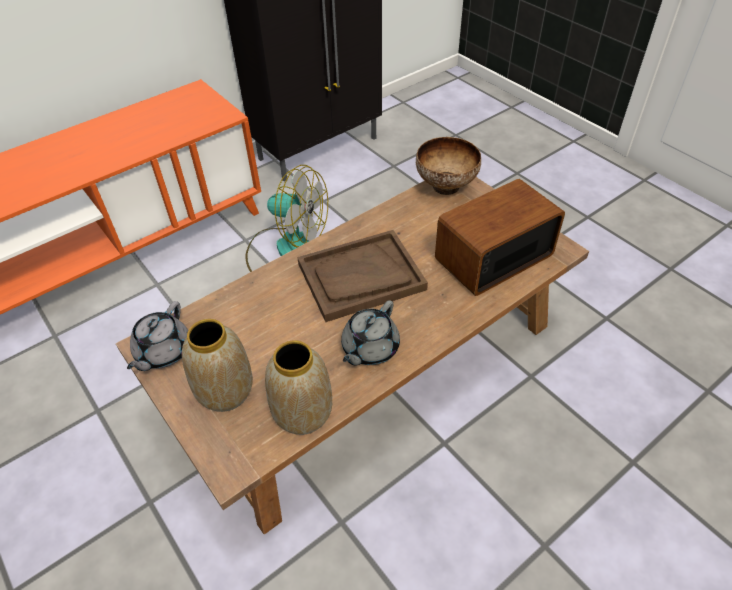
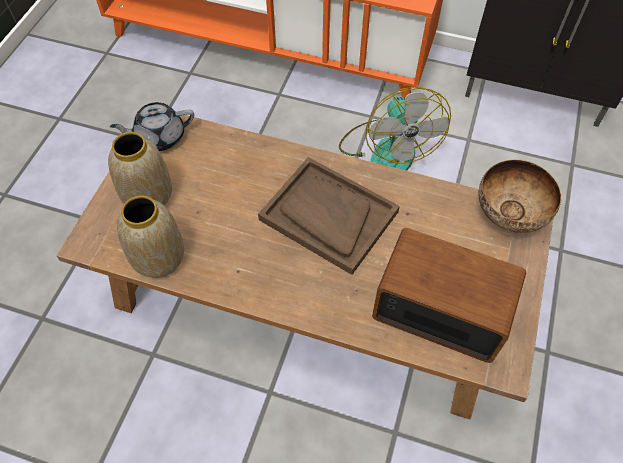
camera: 55 degrees right, 10 degrees up
(369, 348) = (252, 267): grey teapot -> none

